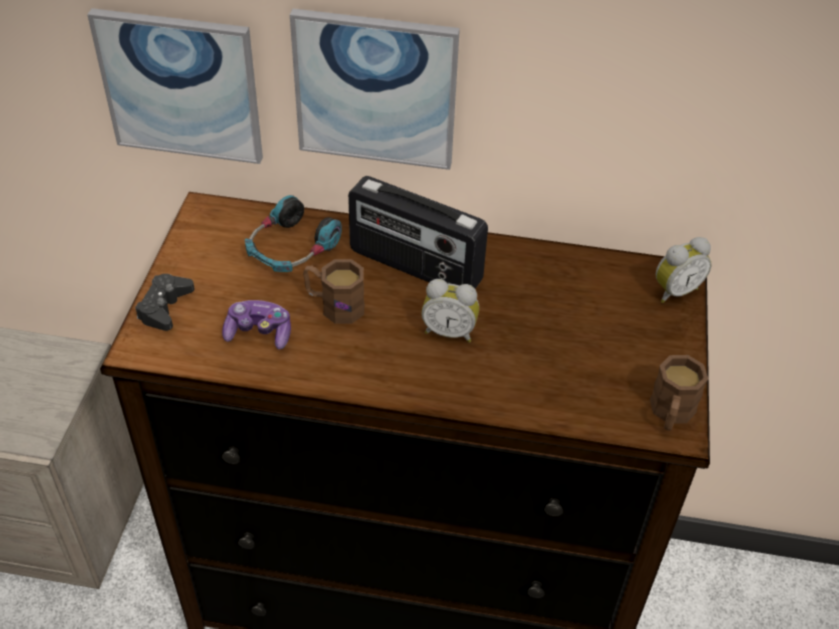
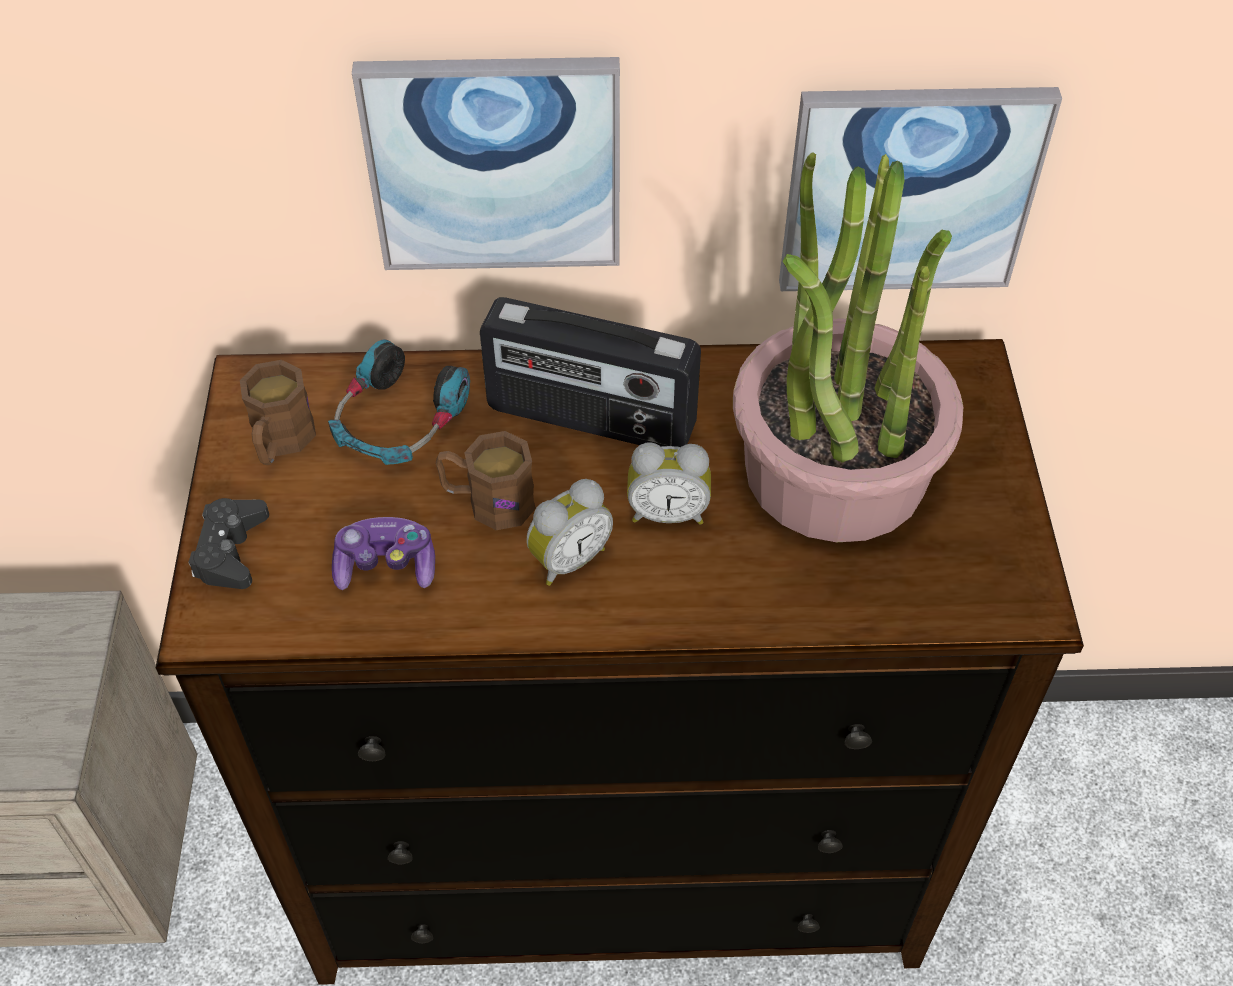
camera: 10 degrees left, 5 degrees up
(181, 86) = (184, 201): picture -> picture (909, 189)
(567, 325) = (834, 471): none -> potted plant
(670, 413) = (1013, 581): brown mug -> brown mug (280, 442)
(674, 290) = (971, 391): alarm clock -> alarm clock (567, 559)

